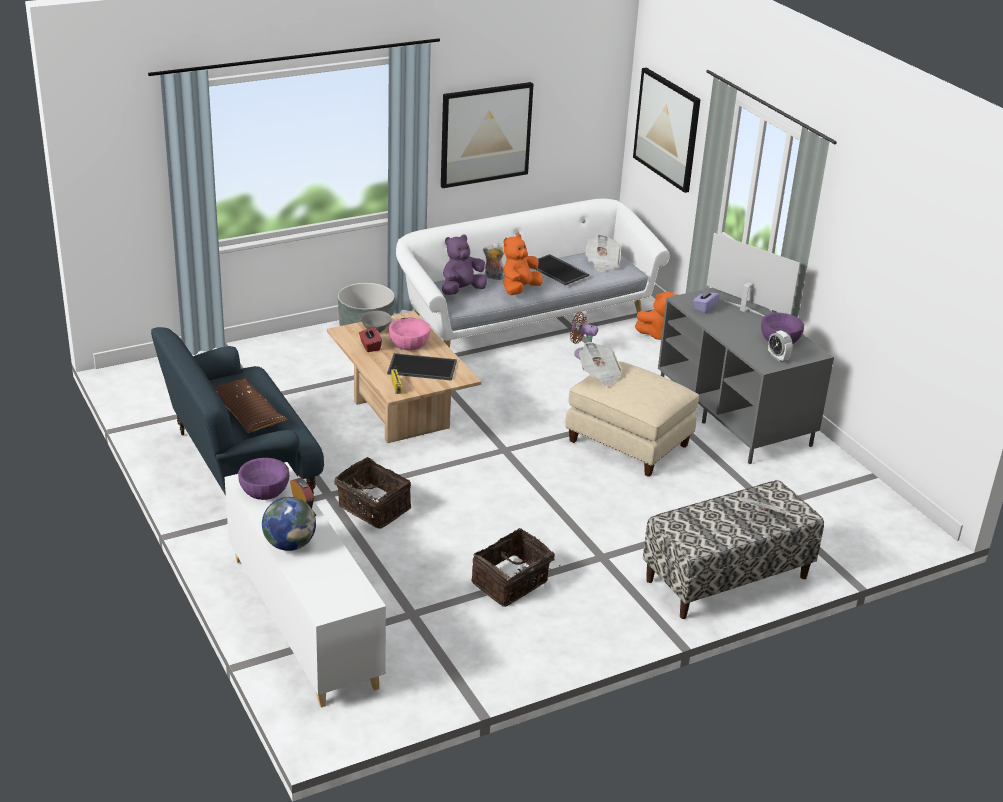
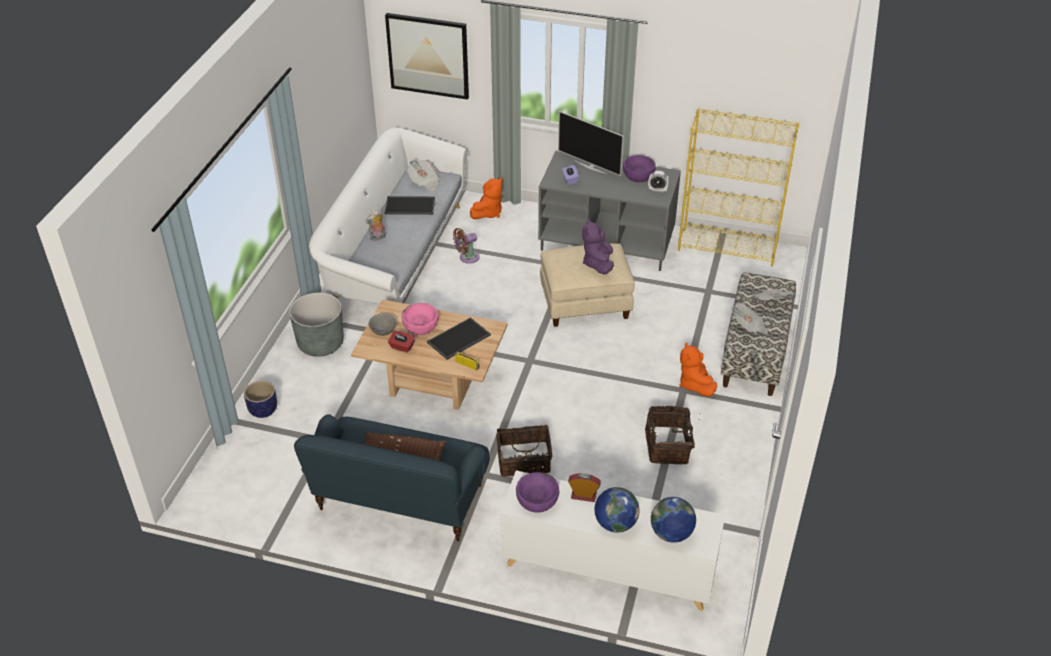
camera: 45 degrees left, 10 degrees up
(254, 354) = (263, 410): none -> planter
(317, 583) = (671, 533): none -> globe
(461, 290) = (375, 262): purple plush toy -> purple plush toy (598, 264)
(485, 134) = (314, 127): picture -> none
(519, 289) = (409, 236): orange plush toy -> orange plush toy (694, 384)
(599, 374) = (561, 268): newspaper -> newspaper (748, 327)
(744, 309) = (590, 167): television -> television turned 135 degrees counterclockwise
(858, 488) = (728, 247): none -> yellow bookcase

